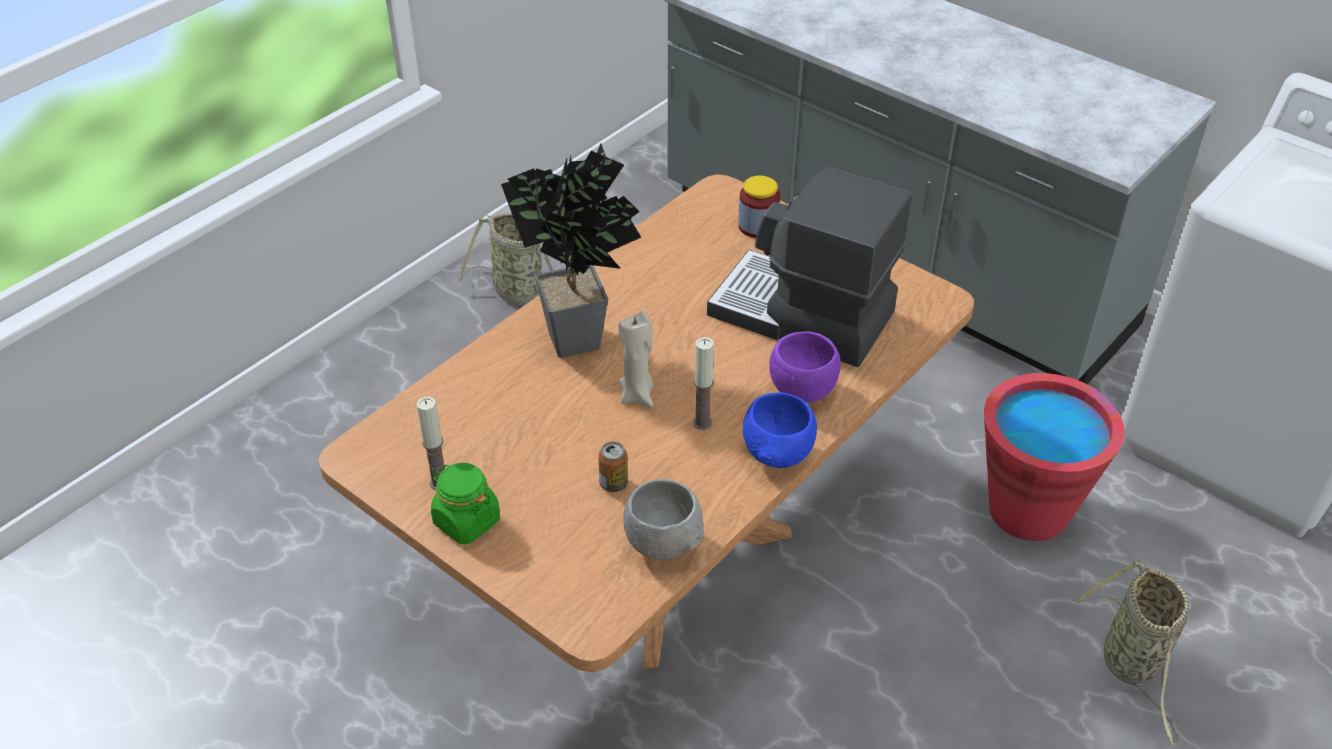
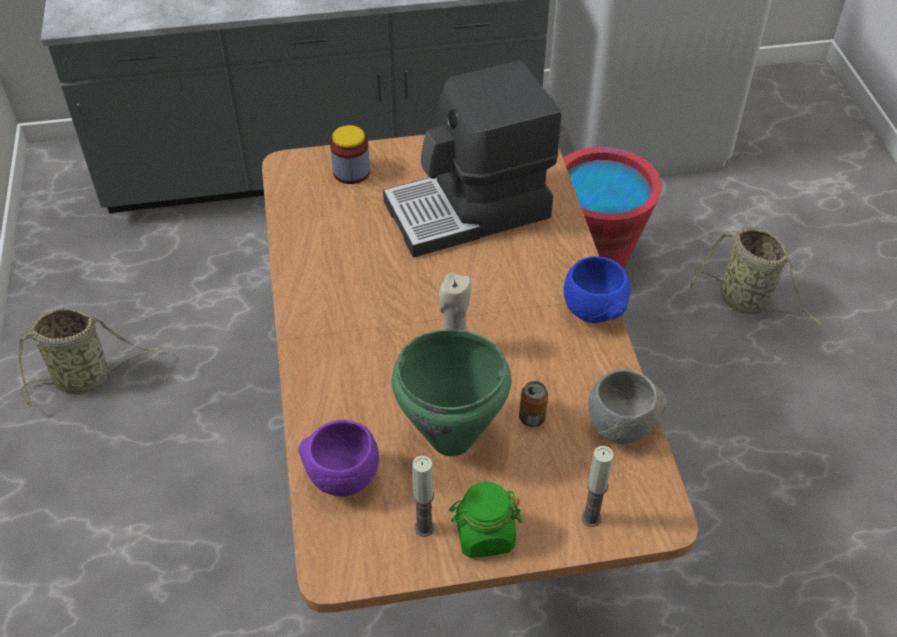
camera: 50 degrees left, 5 degrees up
(540, 449) = (452, 439): none -> green cooking pot
(584, 342) = (362, 342): potted plant -> none
(702, 423) = (520, 330): candle -> candle (591, 518)
(801, 391) = (543, 259): purple bowl -> purple bowl (343, 478)

